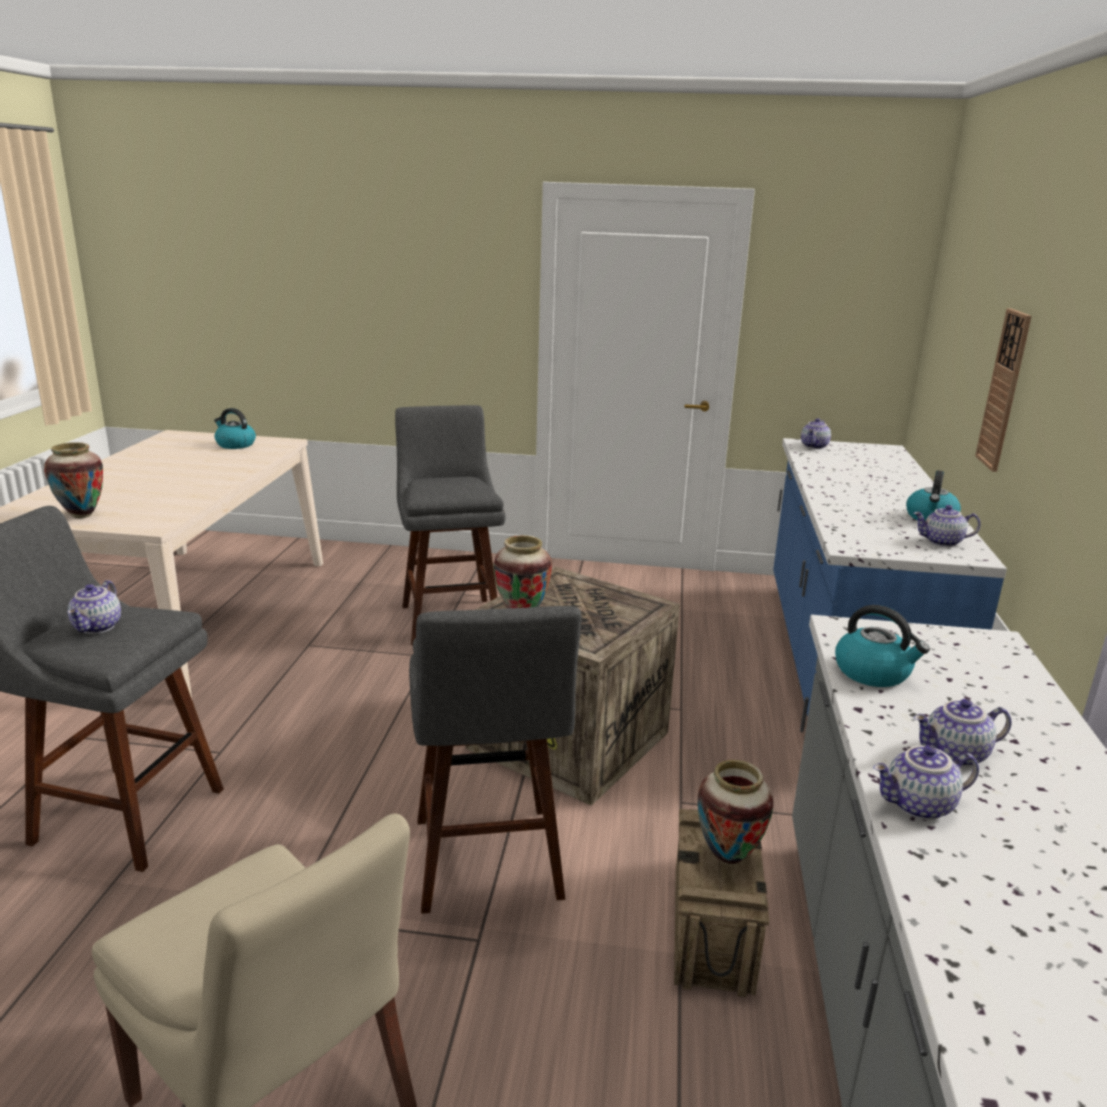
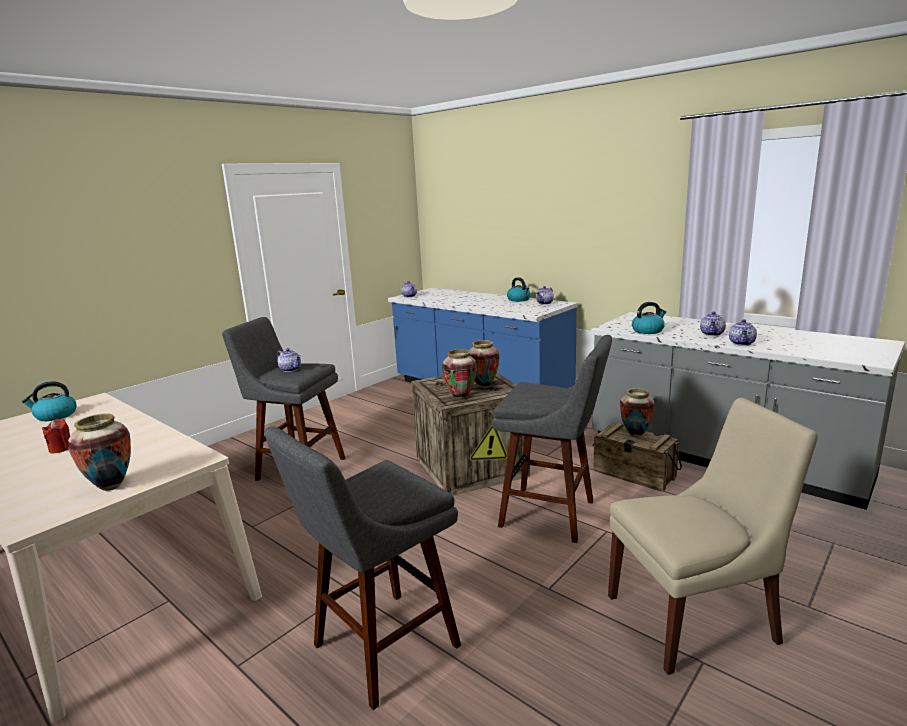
camera: 55 degrees left, 5 degrees down
(98, 627) = (378, 489): teapot -> teapot (291, 369)
(159, 472) = (61, 449): none -> red candle
(586, 620) = (483, 386): none -> vase
(1004, 390) = (527, 236): wall clock -> none

